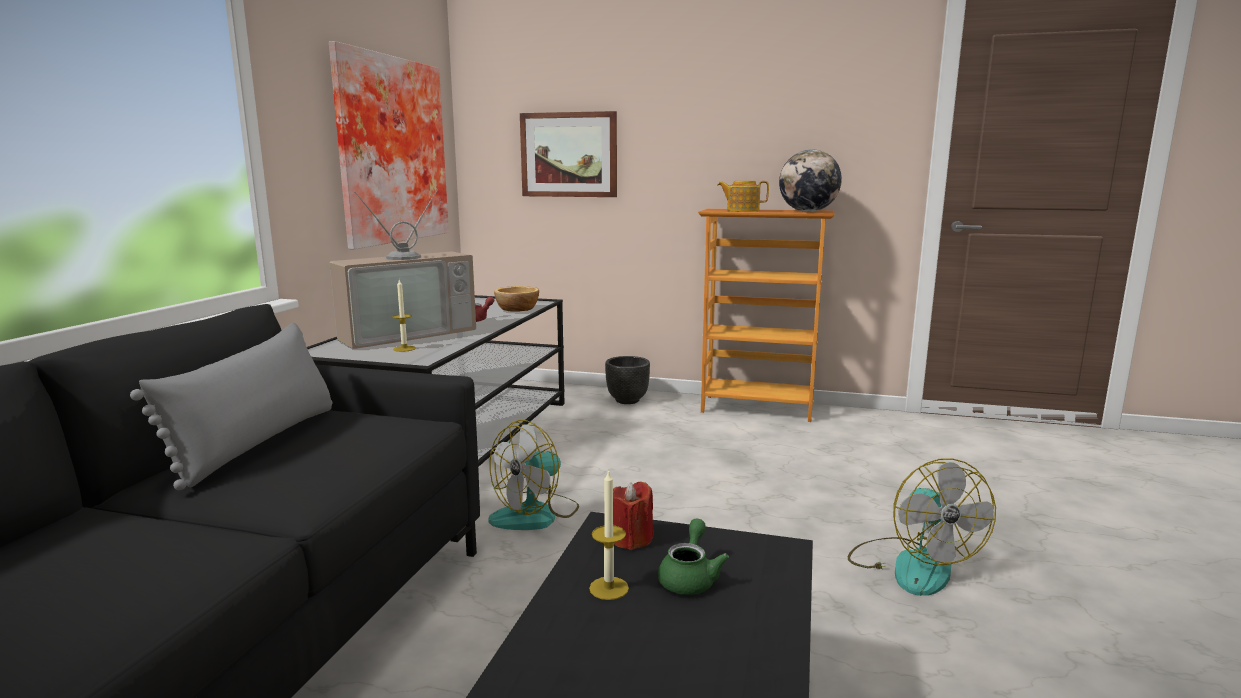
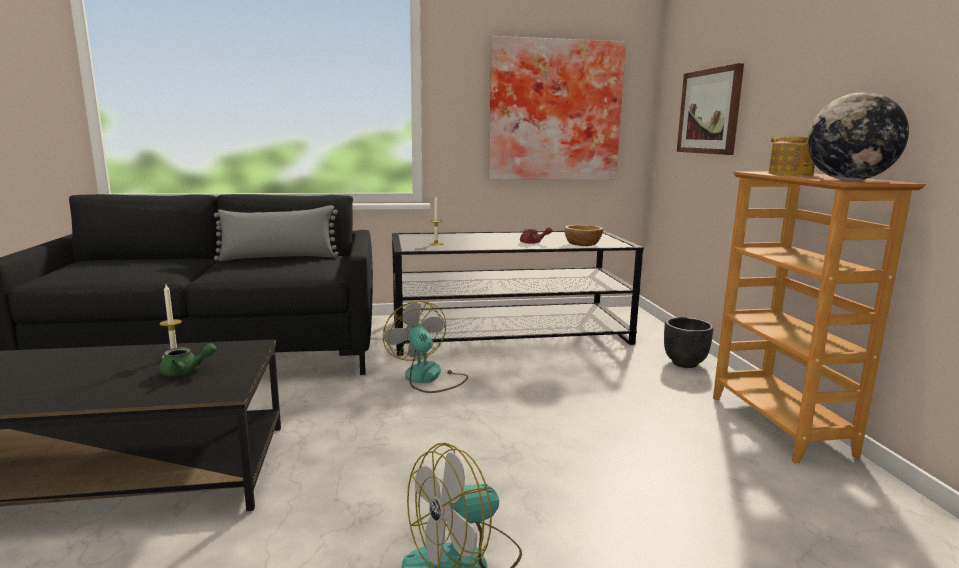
camera: 65 degrees right, 0 degrees up
(406, 333) = (471, 238): television -> none
(536, 514) = (428, 378): fan -> fan turned 45 degrees clockwise
(631, 539) = (236, 352): red candle -> none

